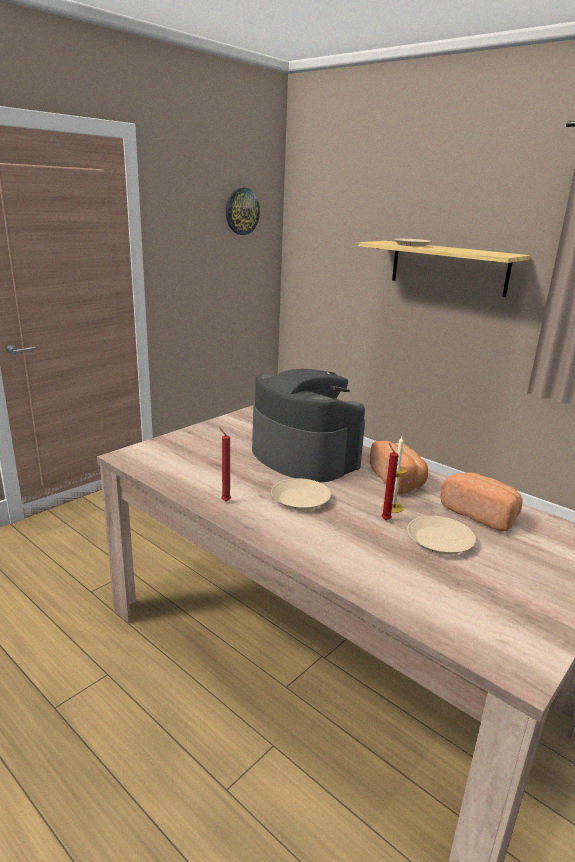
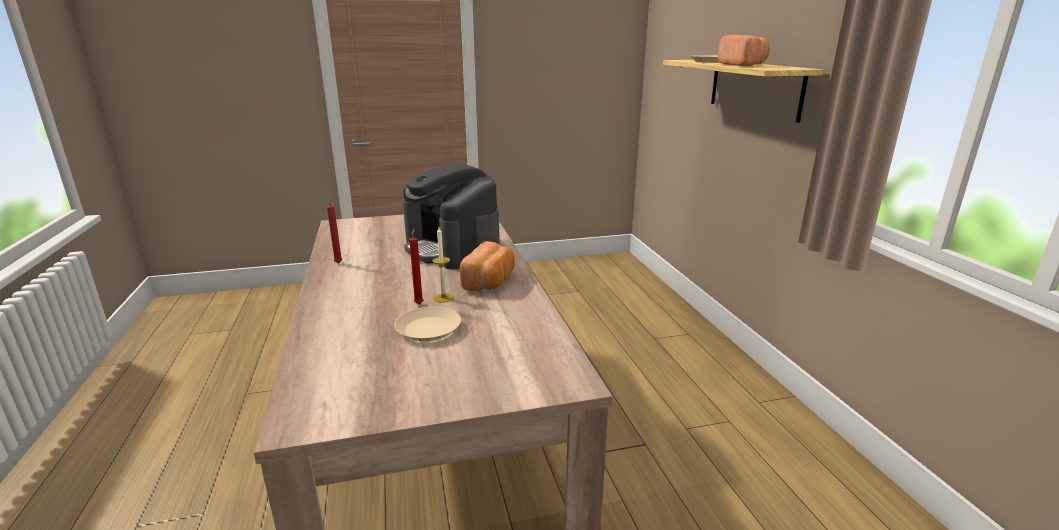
camera: 35 degrees right, 0 degrees up
(242, 211) = (590, 34): wall clock -> none
(300, 499) = (388, 275): beige plate -> none
(303, 456) = (452, 248): coffee machine -> coffee machine turned 150 degrees clockwise
(480, 514) = (506, 323): bread -> bread (743, 65)

